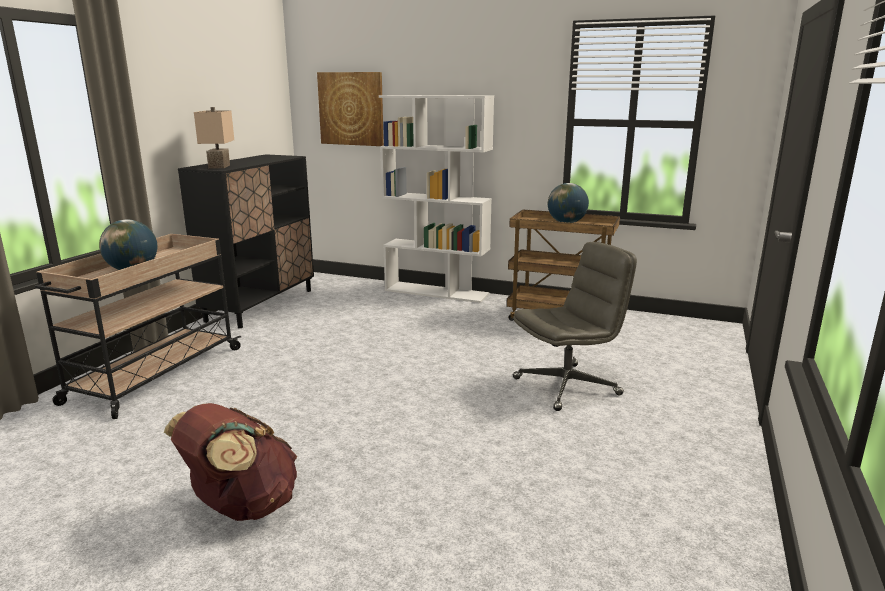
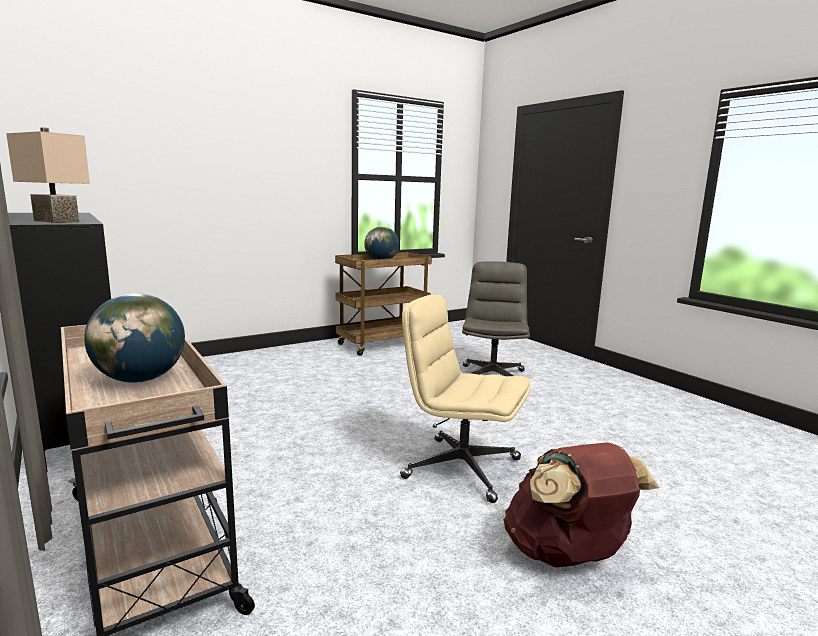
camera: 55 degrees left, 5 degrees down
(340, 427) = (460, 468): none -> beige office chair
(351, 109) = (108, 155): picture -> none
(437, 292) = (249, 355): white bookcase -> none

